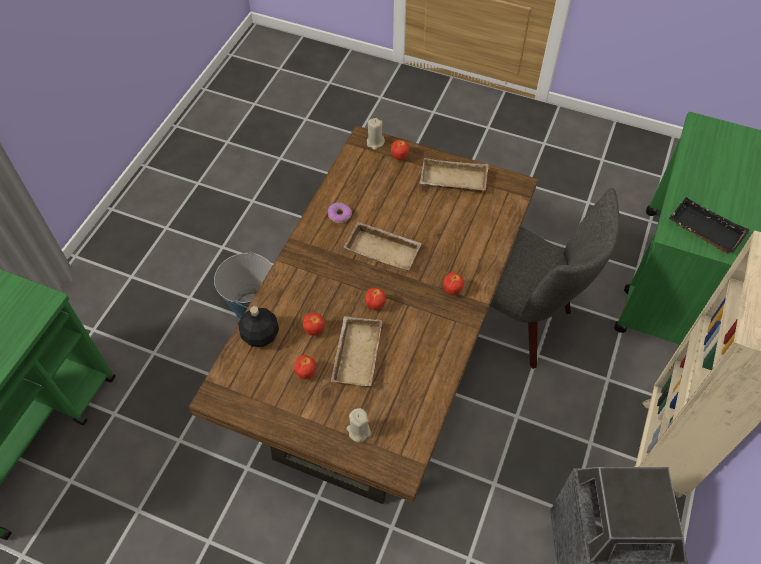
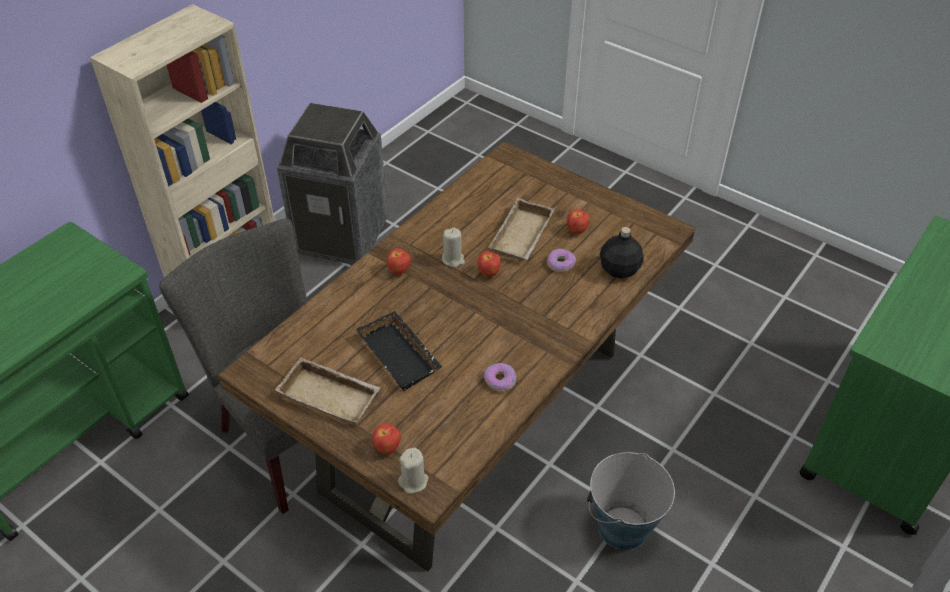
camera: 165 degrees left, 10 degrees down
(314, 330) = (560, 263): apple -> donut
(358, 431) = (537, 183): beige candle -> beige candle (453, 259)
(384, 249) = (457, 327): beige tray -> none
(703, 230) = (82, 270): black tray -> black tray (402, 355)

